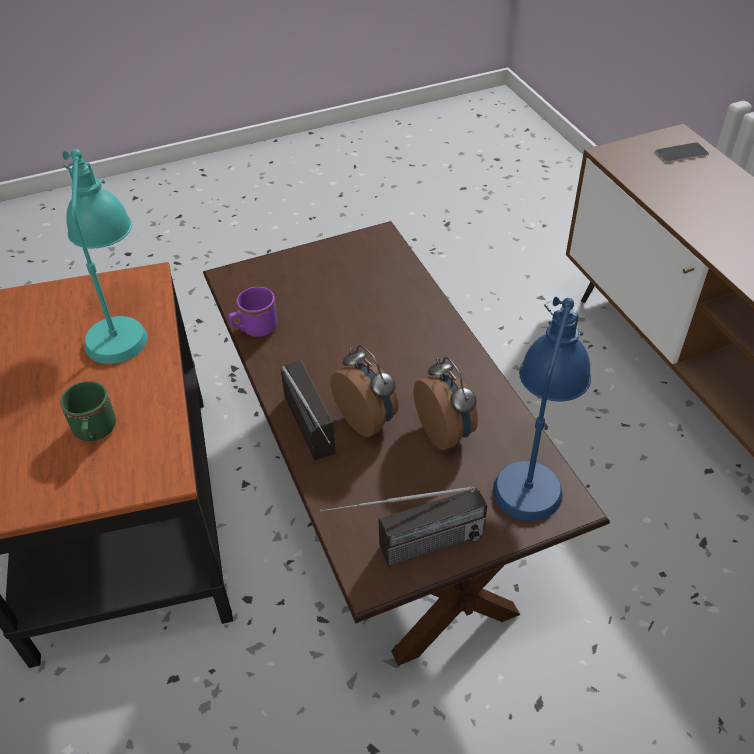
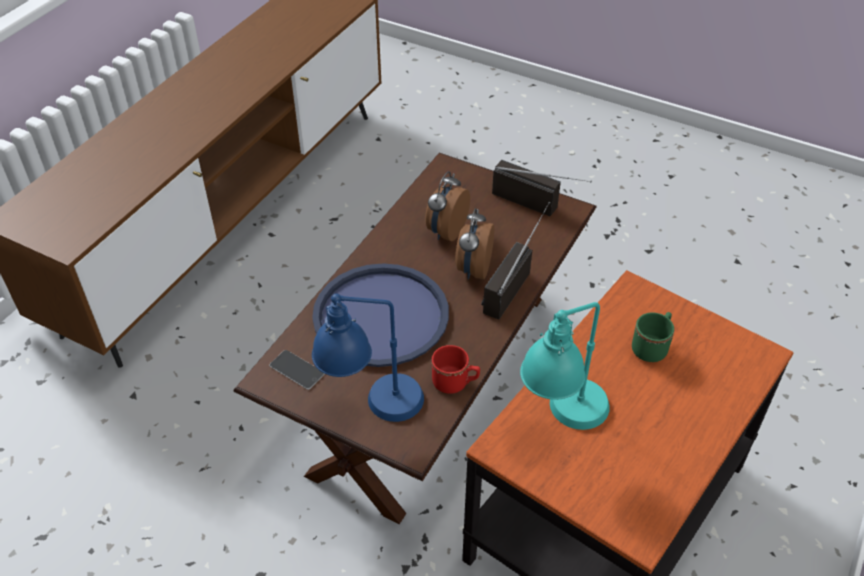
camera: 130 degrees left, 0 degrees up
(254, 329) = (455, 383): purple mug -> red mug
(377, 324) = (380, 316): none -> blue tray
(533, 468) = (435, 187): blue table lamp -> blue table lamp (372, 405)
(681, 153) = (39, 208): phone -> phone (296, 370)

